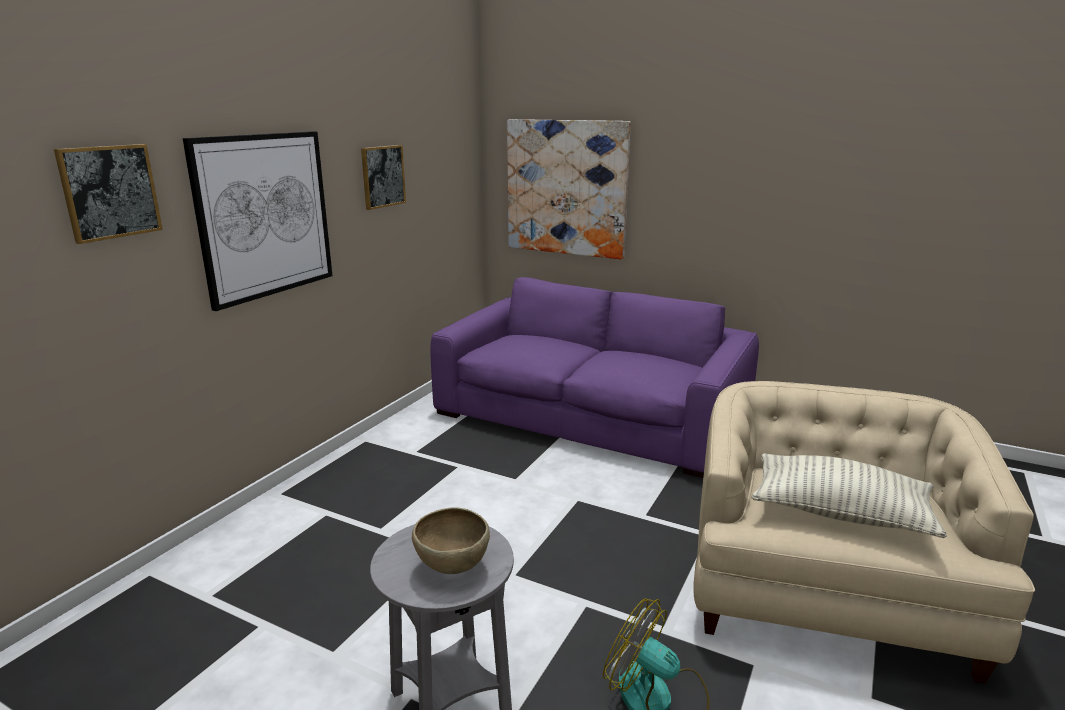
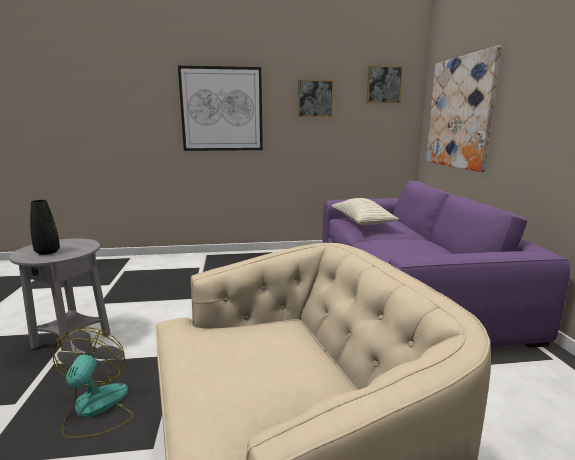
camera: 55 degrees right, 5 degrees down
(110, 192) = (140, 87): picture -> picture (384, 84)
(452, 567) = (47, 252): brown bowl -> black vase
(840, 513) = (236, 363): pillow -> pillow (362, 222)

